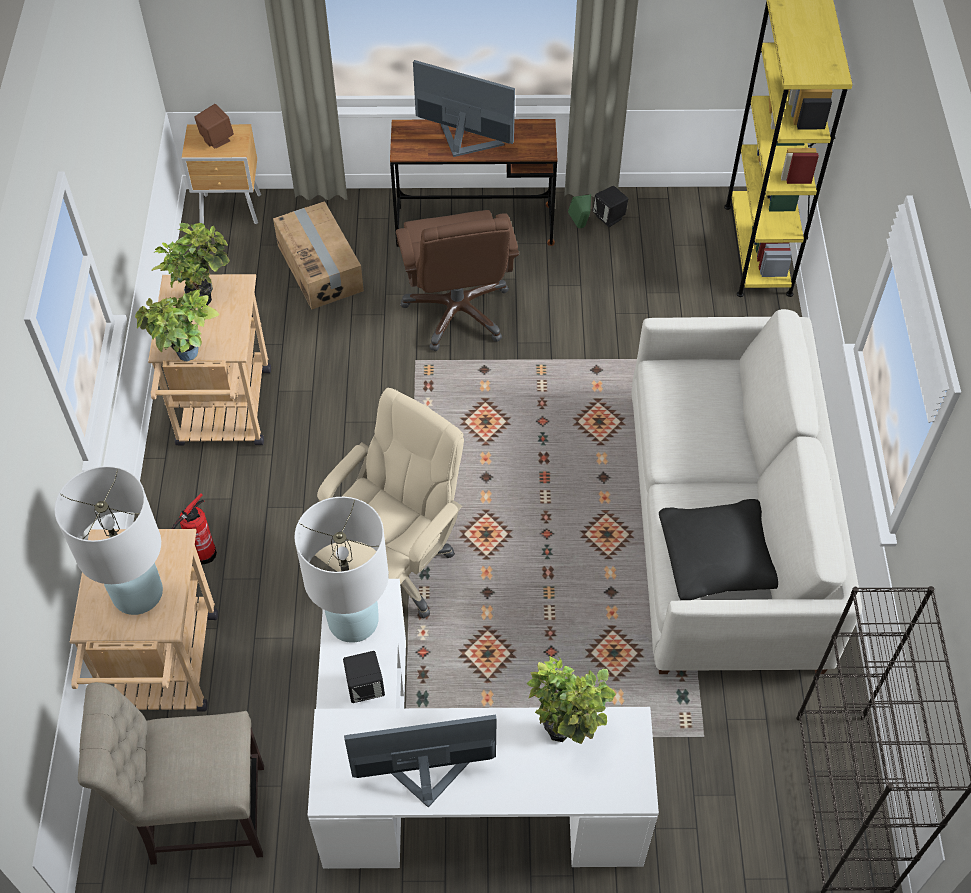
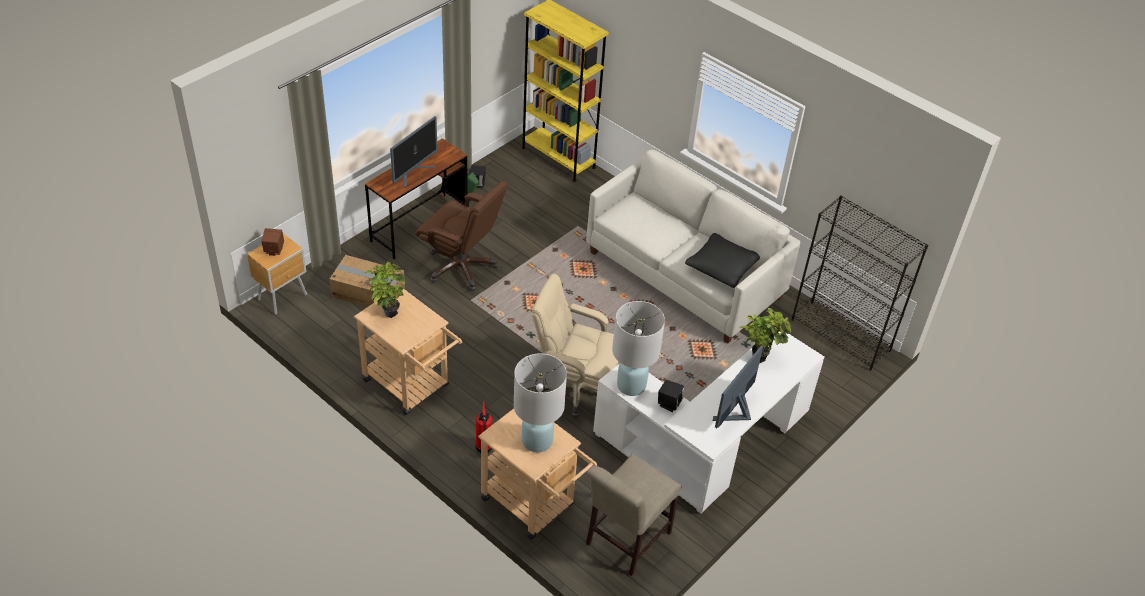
camera: 50 degrees left, 10 degrees down
(185, 358) = (420, 340): potted plant -> none
(391, 568) = (575, 388): beige office chair -> beige office chair turned 60 degrees counterclockwise
(463, 142) = (413, 172): monitor -> monitor turned 150 degrees clockwise

